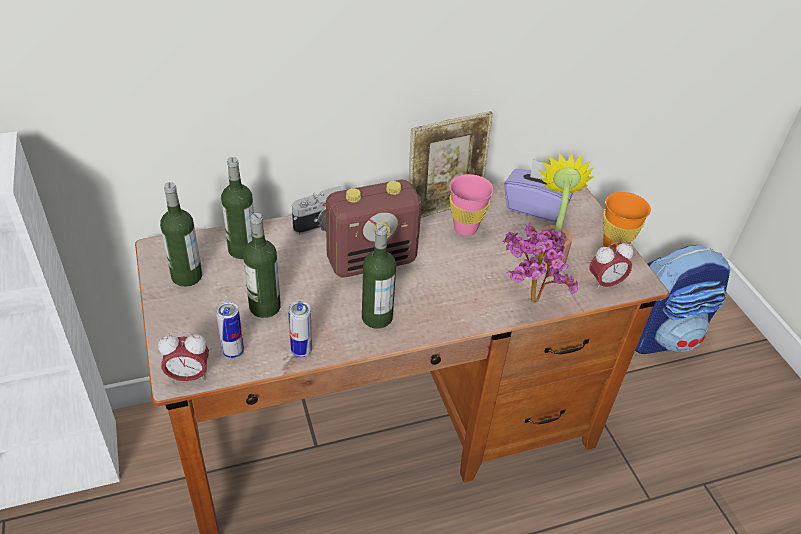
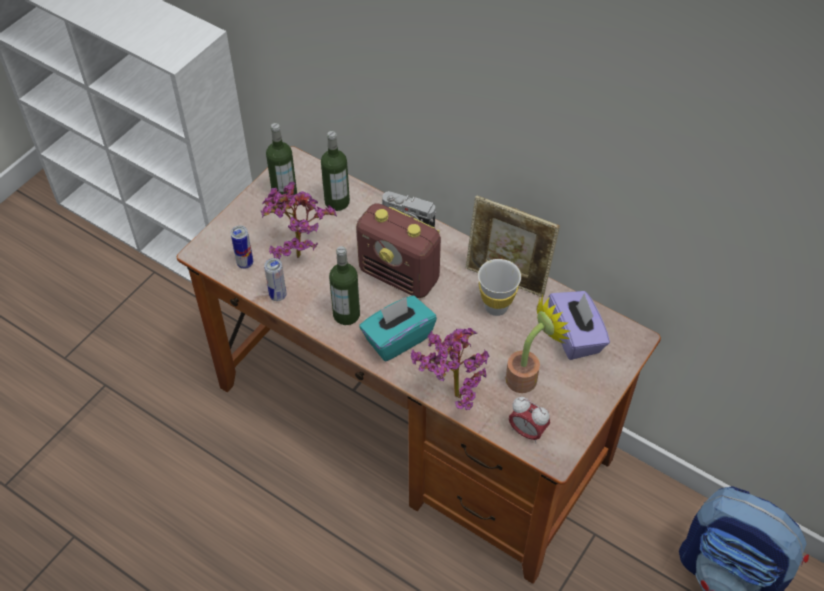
camera: 55 degrees right, 10 degrees up
(188, 376) = (207, 257): alarm clock -> none
(265, 307) = (297, 251): bottle -> potted plant
(438, 301) = (397, 338): none -> turquoise tissue box
(465, 228) = (496, 307): pink cup -> white cup
(614, 246) = (583, 416): orange cup -> none

